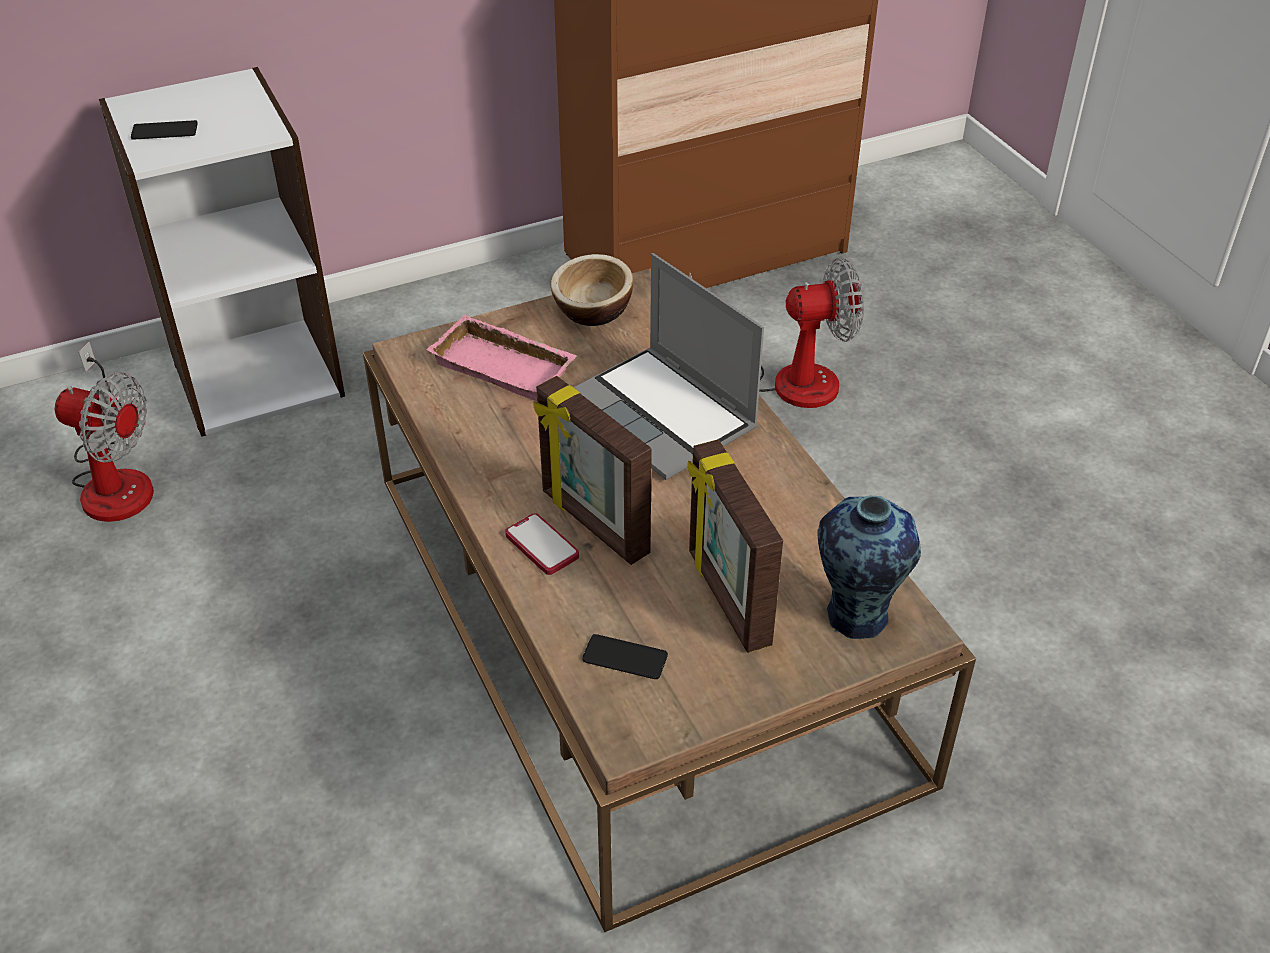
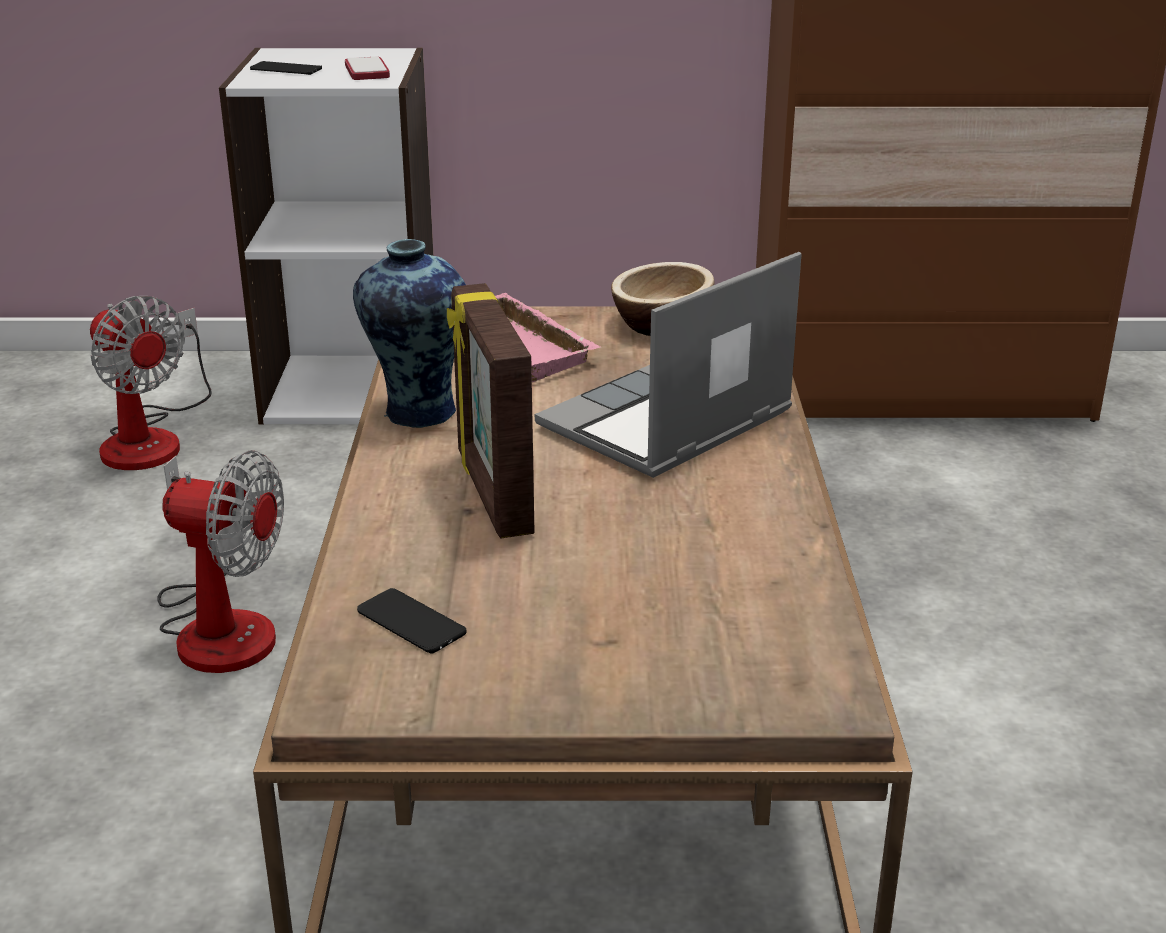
camera: 25 degrees right, 15 degrees down
(542, 546) = (414, 498): phone -> phone (367, 71)
(663, 415) = (665, 422): laptop -> laptop turned 60 degrees clockwise
(726, 599) = (592, 601): picture frame -> none
(786, 376) = (944, 517): fan -> fan (220, 624)
(855, 618) = (752, 666): vase -> vase (417, 413)

